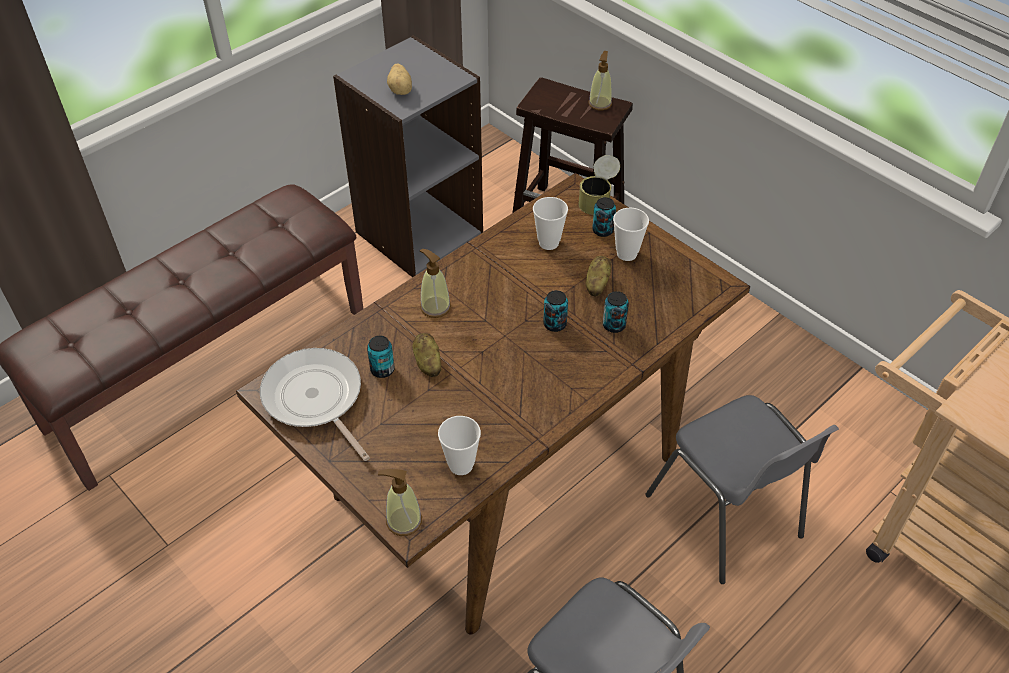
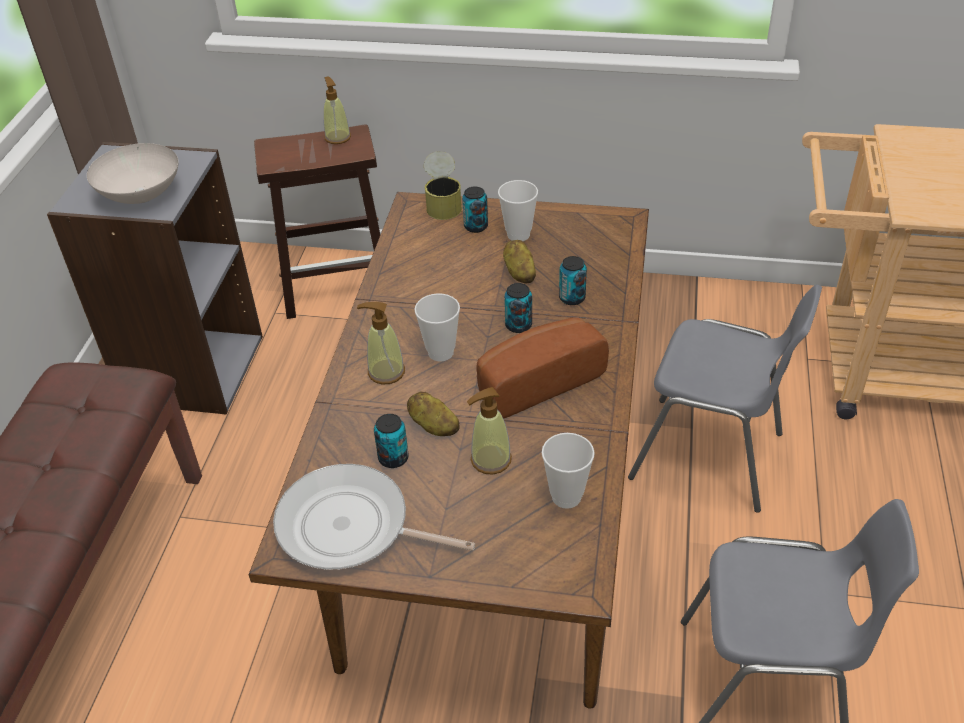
camera: 35 degrees left, 5 degrees down
(401, 90) = (142, 195): potato -> white bowl
(403, 521) = (567, 583): soap dispenser -> soap dispenser (490, 460)
(524, 372) = (536, 381): none -> bread
(548, 243) = (437, 260): cup -> cup (440, 352)

